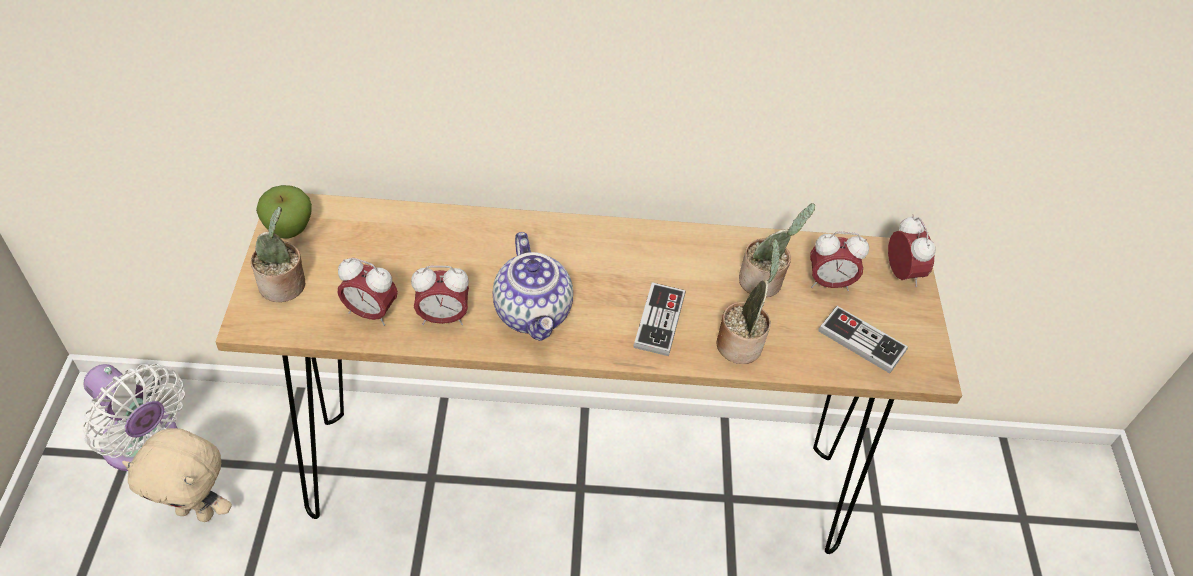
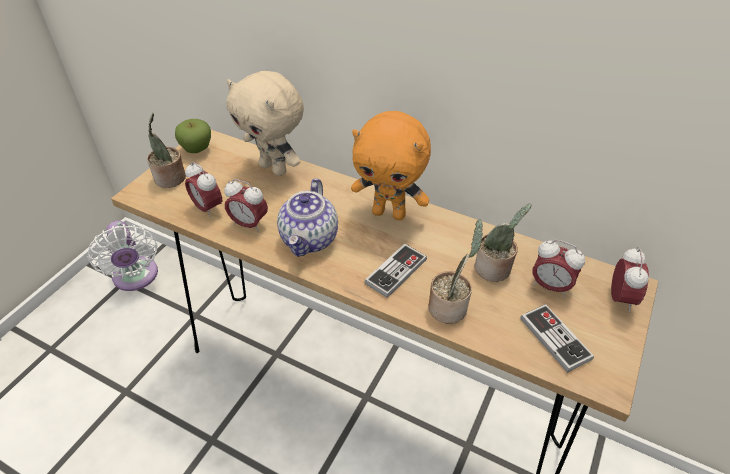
camera: 30 degrees right, 5 degrees down
(197, 511) = (139, 324): beige plush toy -> beige plush toy (274, 168)
(608, 247) = (389, 213): none -> orange plush toy

